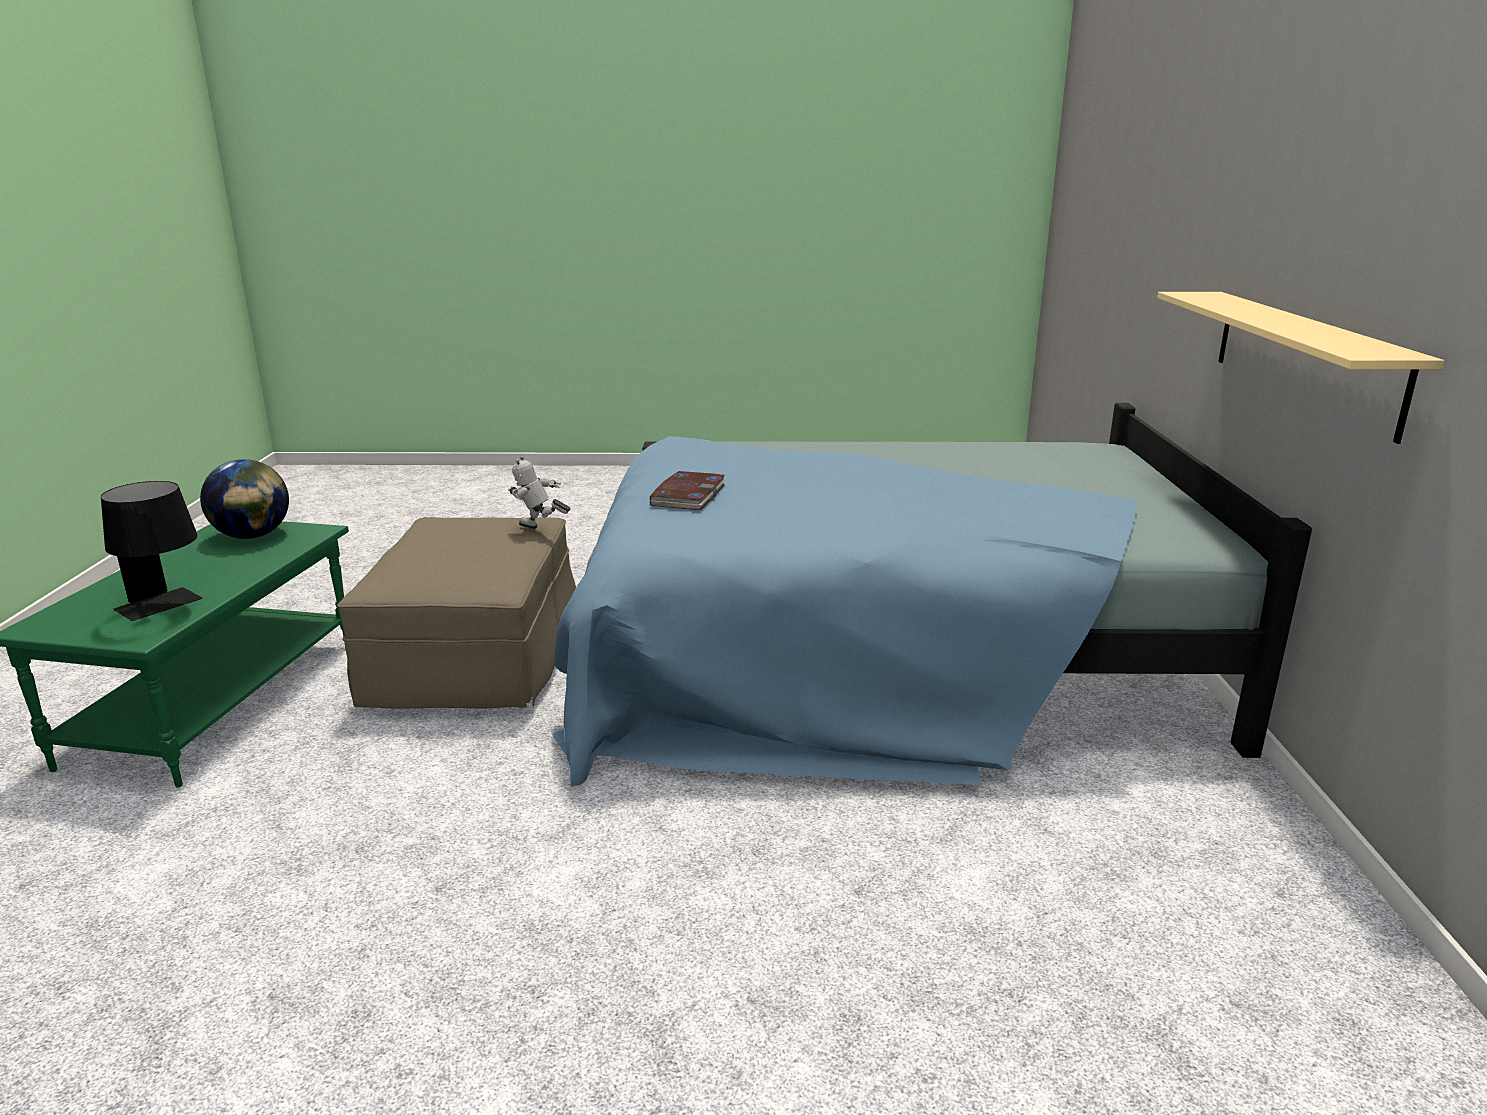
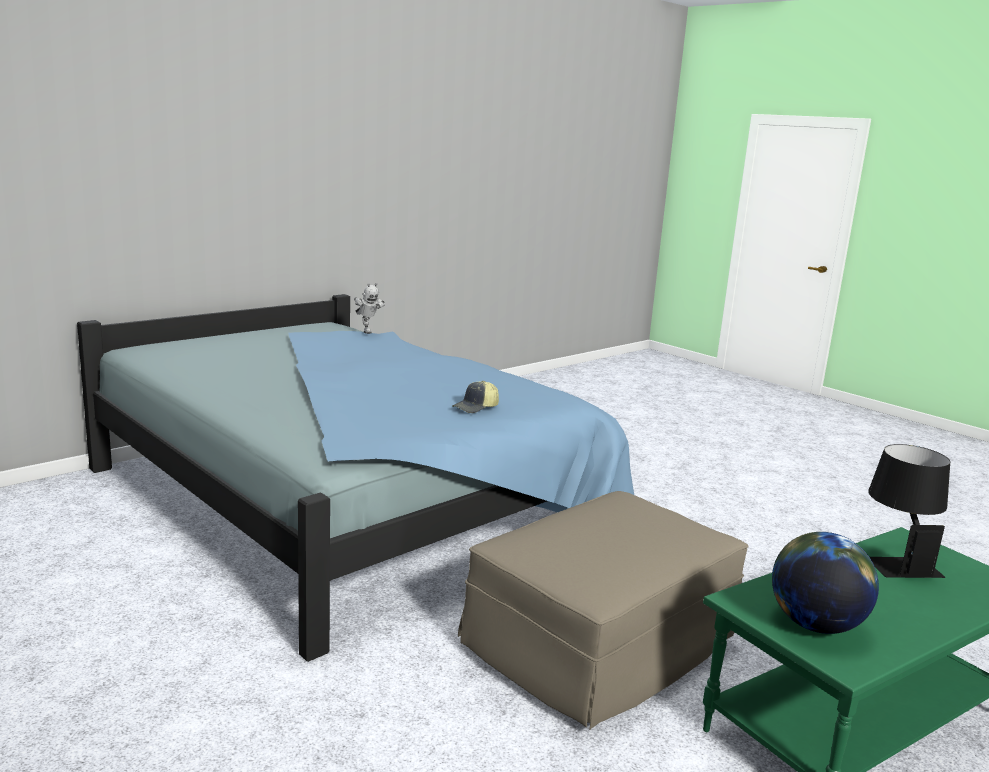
camera: 135 degrees left, 5 degrees down
(539, 530) = (528, 524): toy robot -> toy robot (367, 331)
(688, 495) = (476, 408): book -> cap
(1303, 358) = (304, 222): beige shelf -> none

